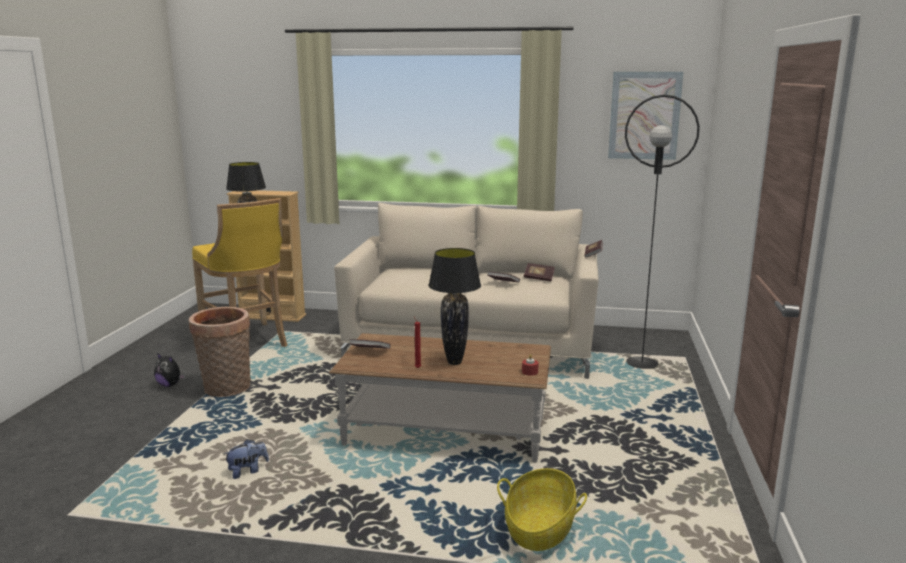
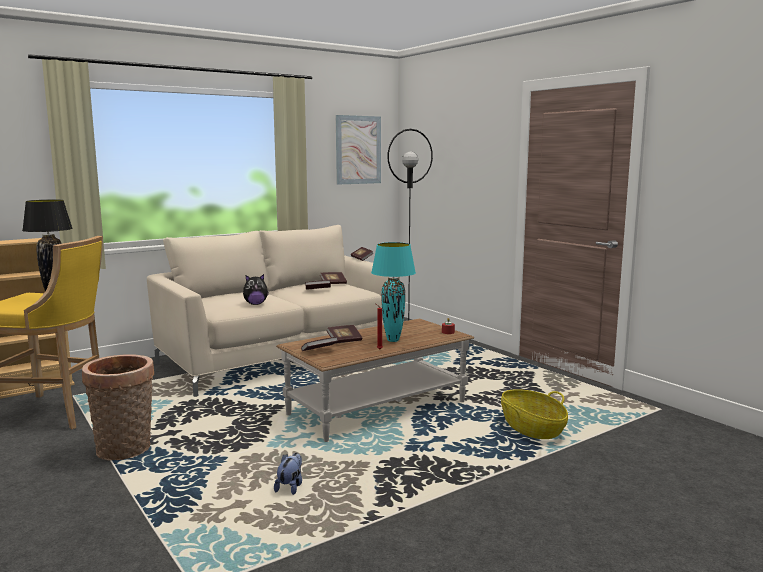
camera: 45 degrees left, 5 degrees down
(170, 385) = (46, 470): plush toy -> plush toy (255, 304)
(414, 348) = (344, 341): none -> book
(455, 362) = (393, 340): black table lamp -> turquoise table lamp

